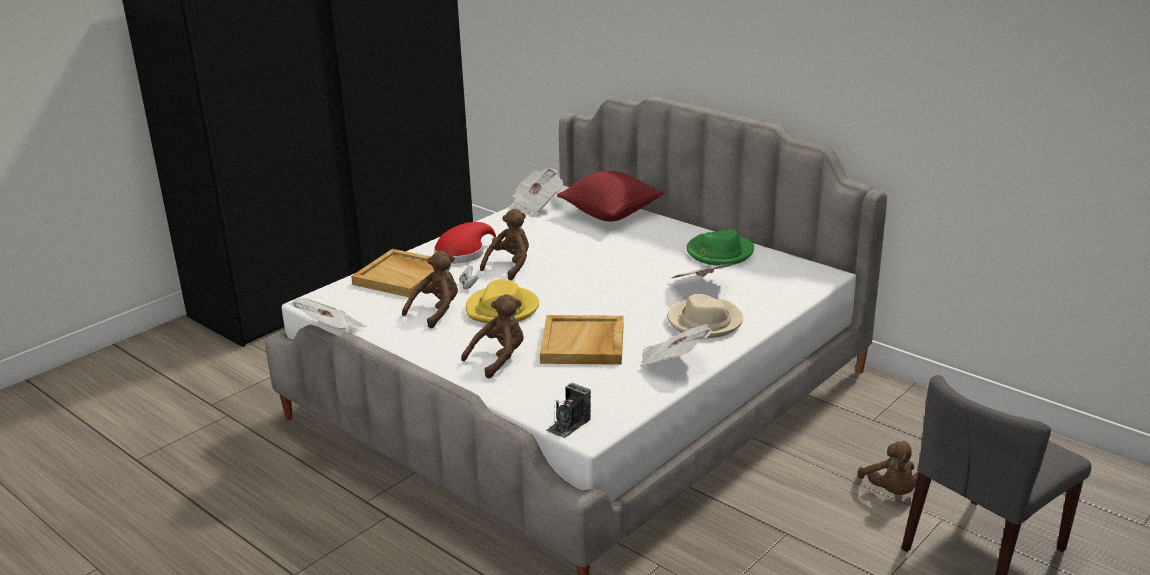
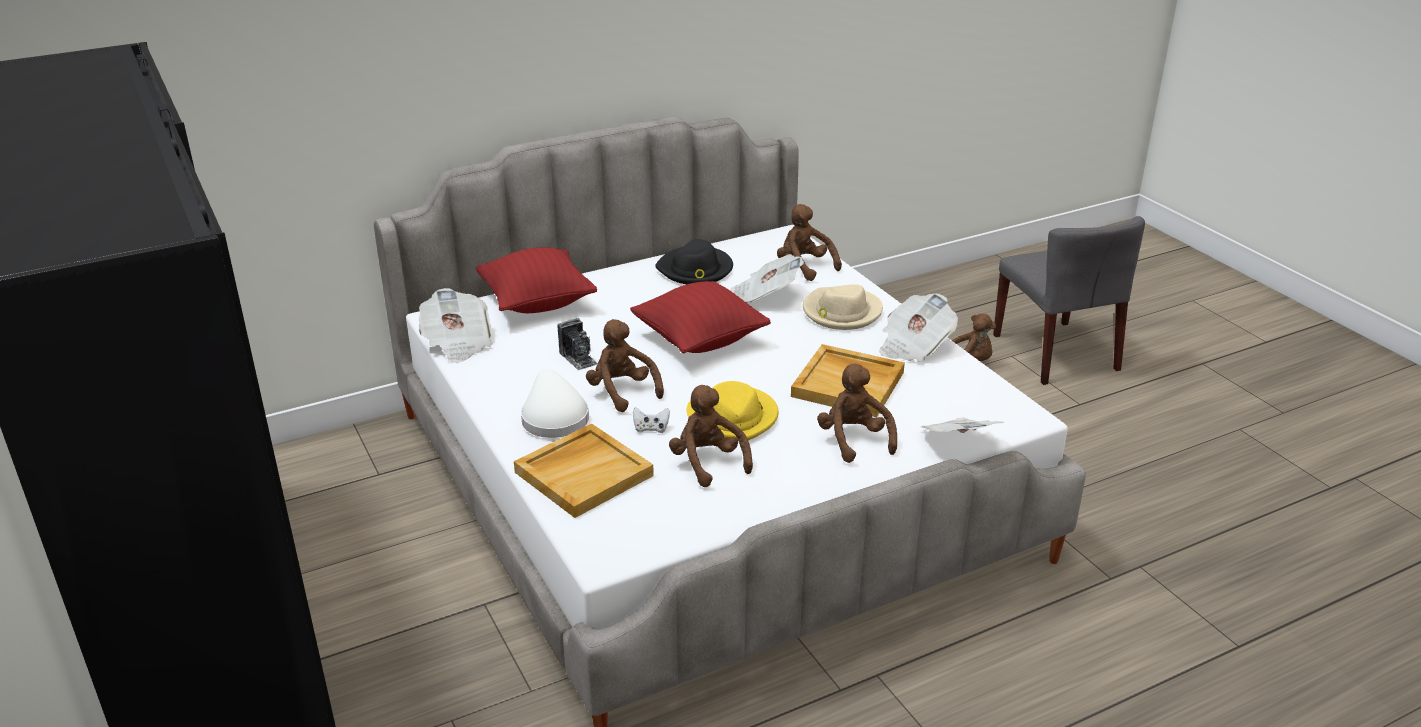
camera: 70 degrees left, 5 degrees up
(330, 330) = (703, 552): newspaper -> newspaper (959, 443)
(463, 253) = (553, 417): red hat -> white hat
(568, 425) = (1008, 425): camera -> camera (578, 358)
(604, 276) = (700, 340): none -> red pillow
(719, 252) = (695, 269): green hat -> black hat
(772, 292) = (804, 267): none -> brown plush toy

